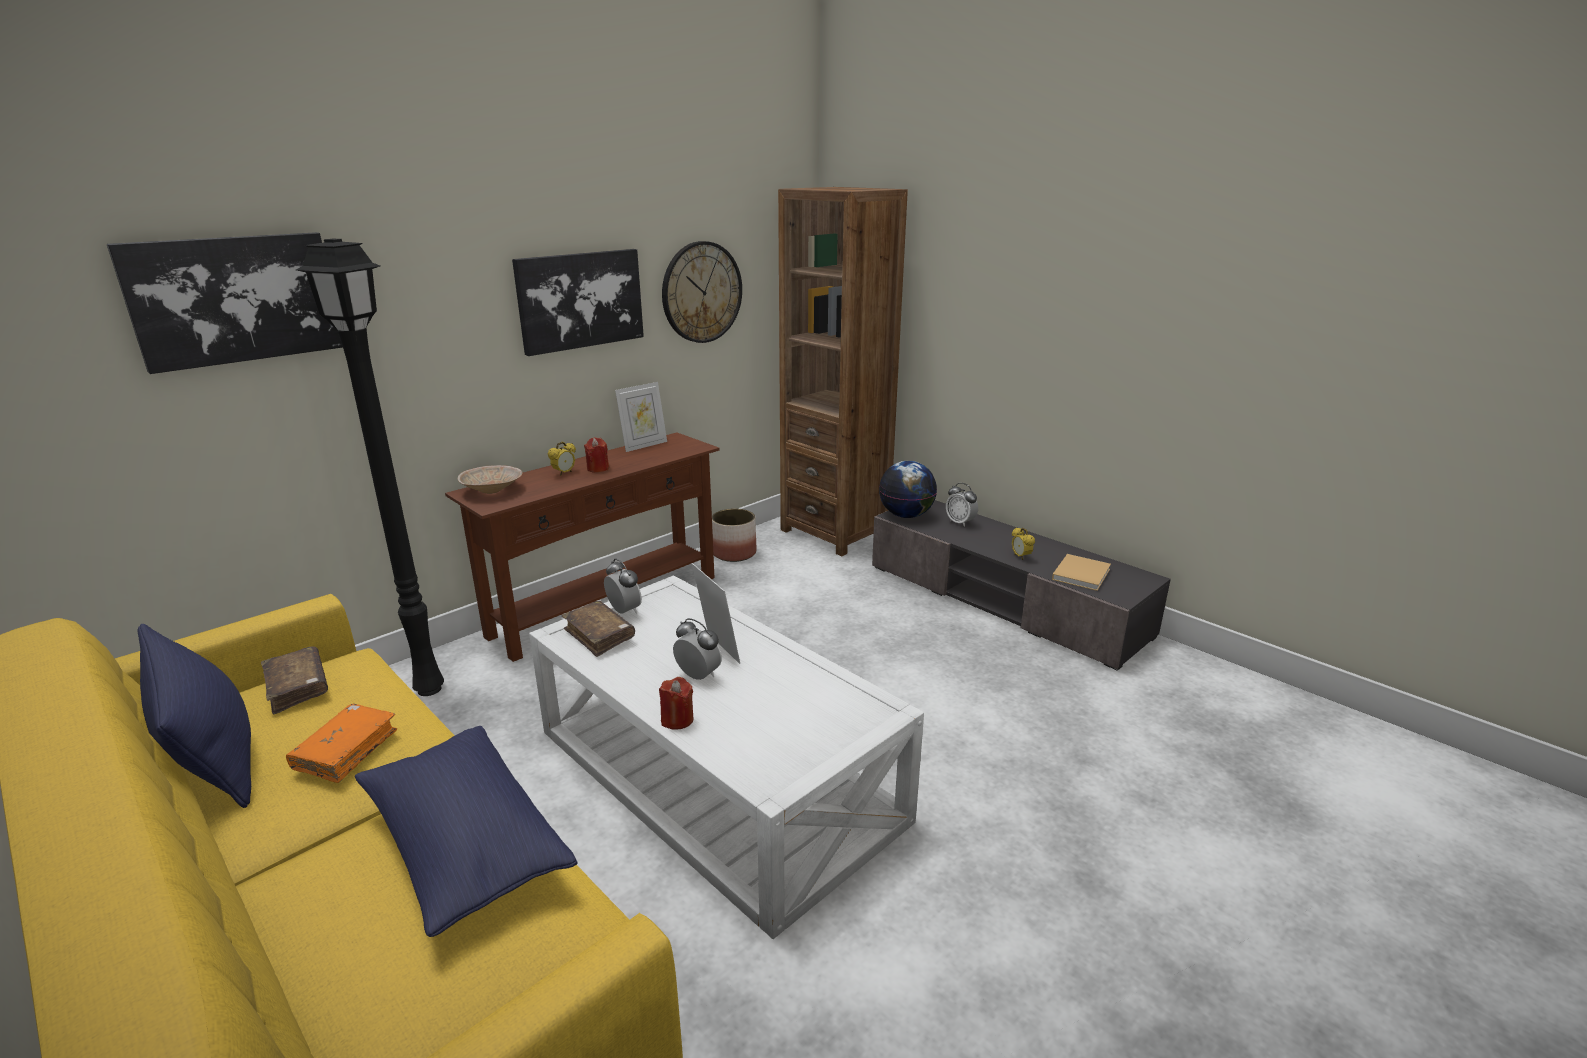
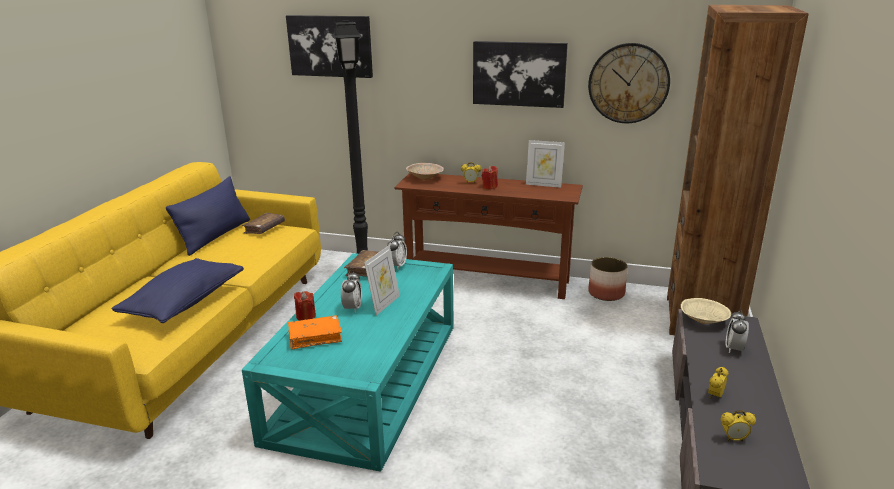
camera: 60 degrees right, 0 degrees up
(346, 751) = (228, 255): orange book -> orange book (315, 337)
(714, 776) = (365, 379): white coffee table -> turquoise coffee table
(906, 515) = (704, 321): globe -> beige bowl
(1081, 573) = (734, 439): beige book -> alarm clock

